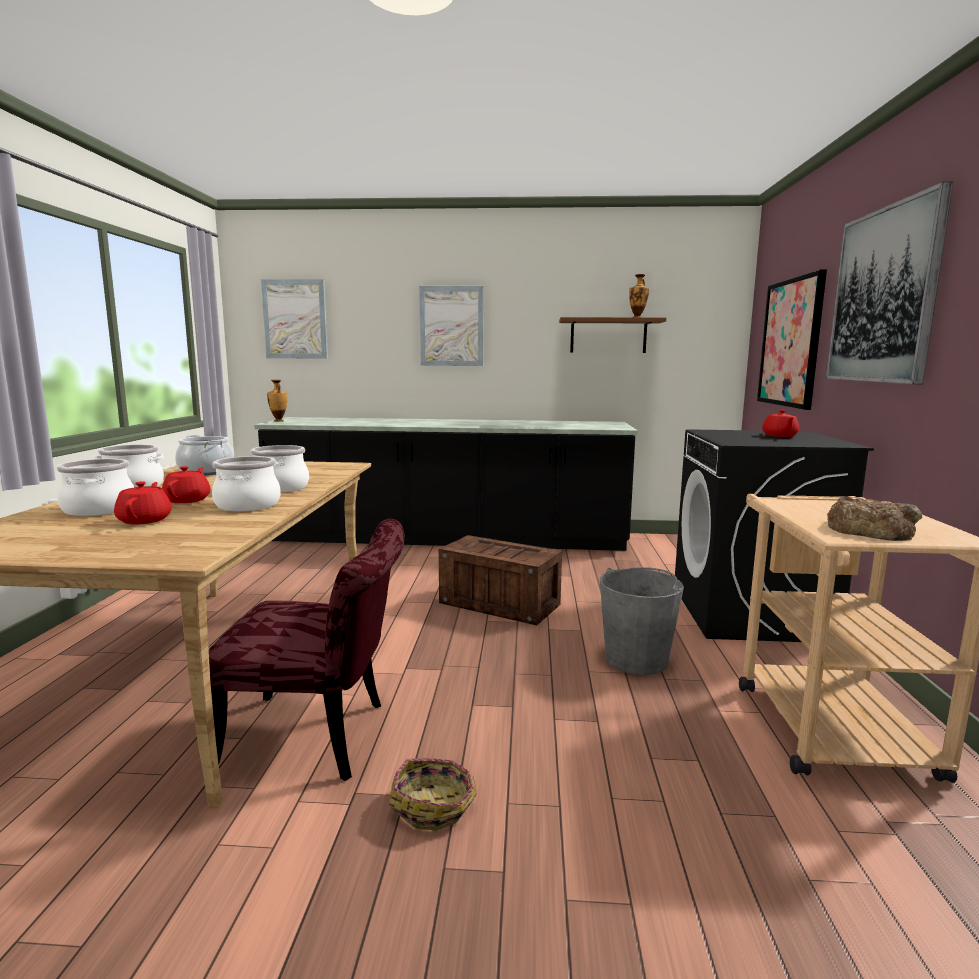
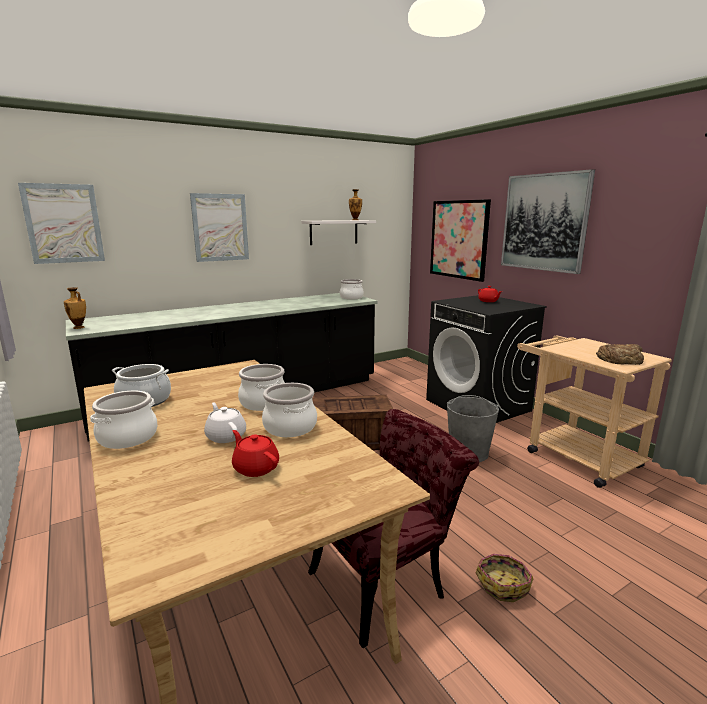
camera: 35 degrees left, 5 degrees up
(98, 509) = (176, 471): cooking pot -> cooking pot (351, 297)
(188, 500) = (226, 436): red teapot -> white teapot
(608, 336) = (333, 232): brown shelf -> white shelf

